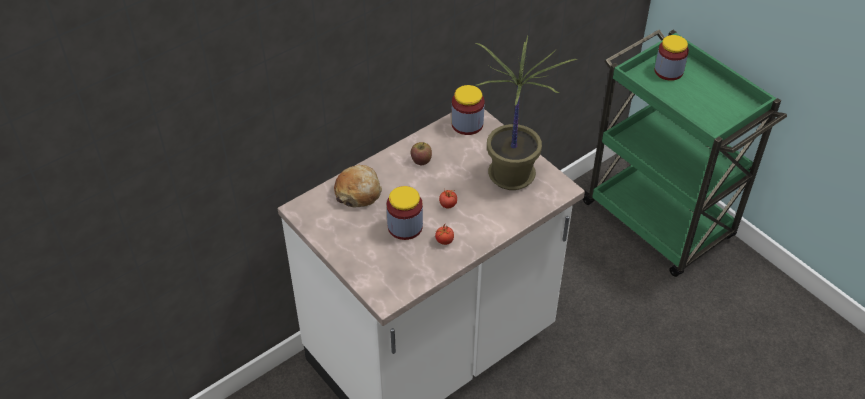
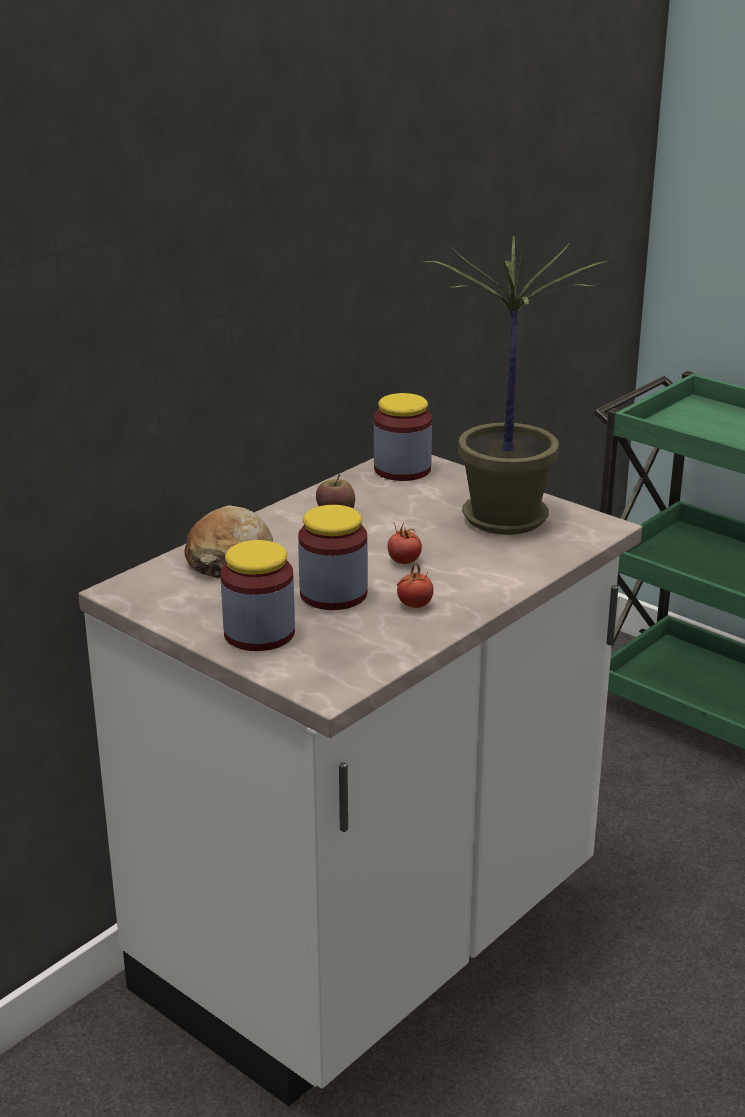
camera: 10 degrees left, 20 degrees down
(668, 71) = (699, 420): jar -> jar (259, 633)

